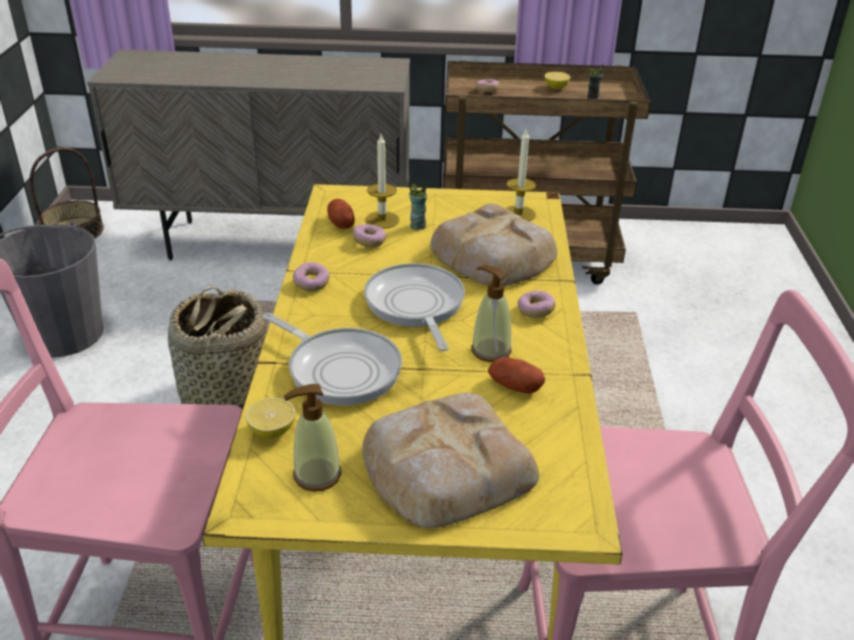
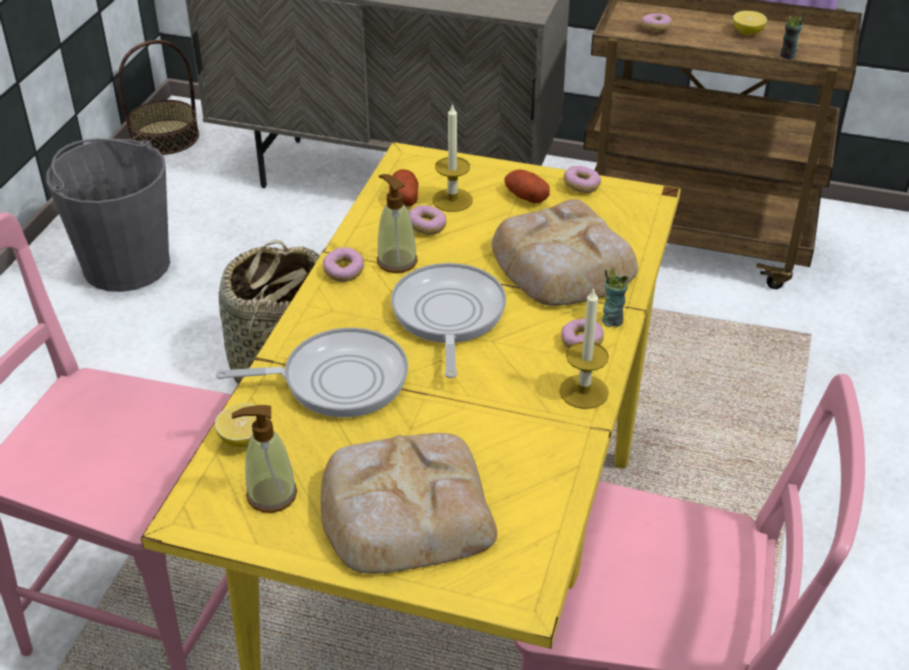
camera: 15 degrees right, 5 degrees up
(340, 369) = (337, 380): frying pan -> frying pan turned 60 degrees counterclockwise
(417, 226) = (490, 213): cup -> cup (612, 320)
(482, 199) = (581, 186): none -> donut
(490, 350) = (509, 383): soap dispenser -> soap dispenser (396, 261)
(514, 386) = (518, 430): potato -> potato (526, 197)
(518, 214) = (616, 212): candle -> candle (583, 391)

